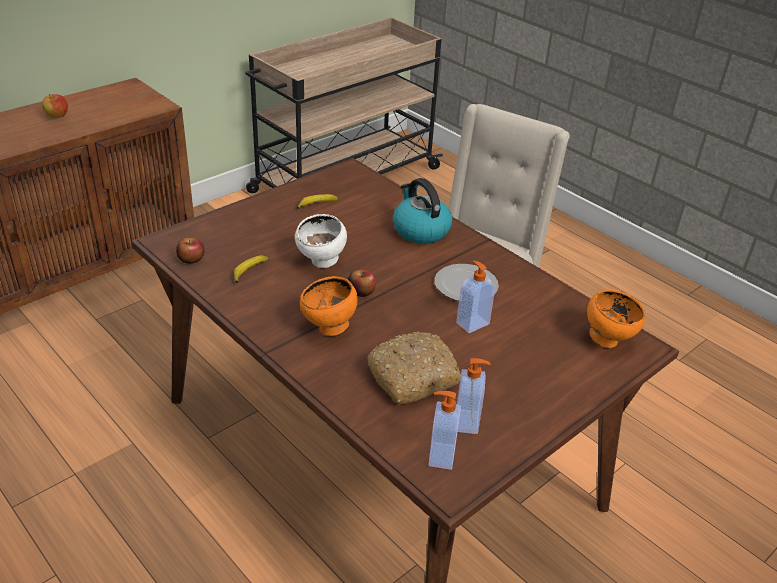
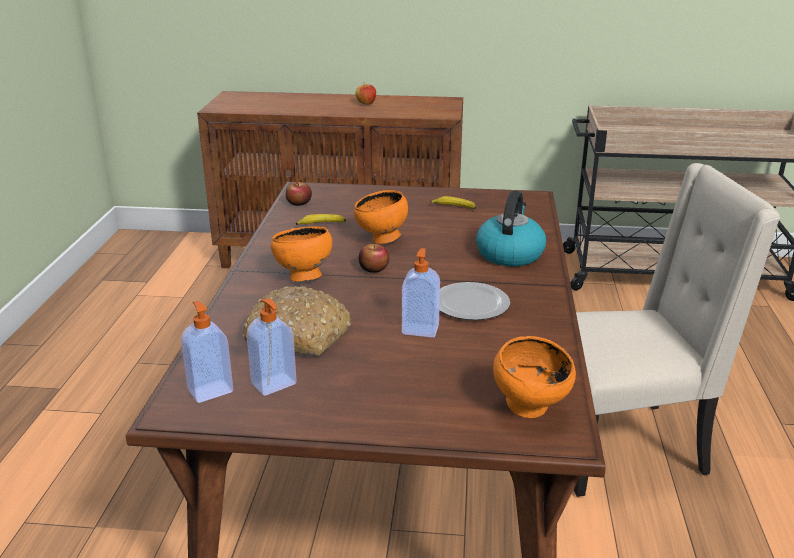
camera: 50 degrees right, 10 degrees down
(322, 263) = (381, 240): white bowl -> orange bowl

